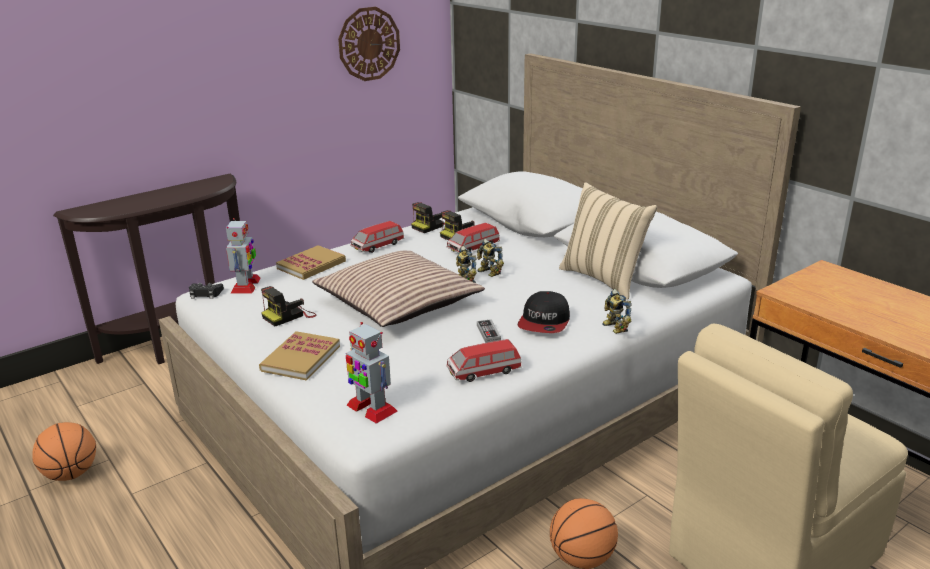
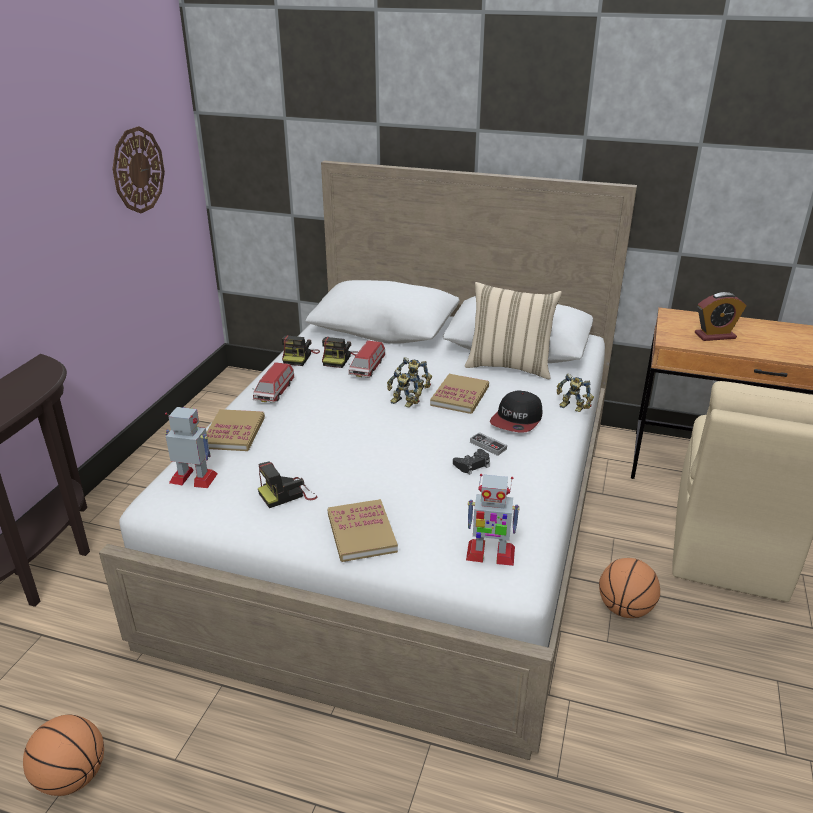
camera: 35 degrees left, 5 degrees up
(205, 294) = (159, 503): black game controller -> black game controller (472, 465)
(246, 286) = (194, 478): toy robot -> toy robot turned 45 degrees counterclockwise
(289, 316) = (288, 494): camera -> camera turned 45 degrees clockwise
(398, 303) = (374, 444): pillow -> none
(484, 372) = (531, 482): toy car -> none
(521, 289) = (460, 396): none -> book
(544, 322) = (517, 420): cap -> cap turned 45 degrees clockwise
(847, 300) = (715, 336): none -> alarm clock

